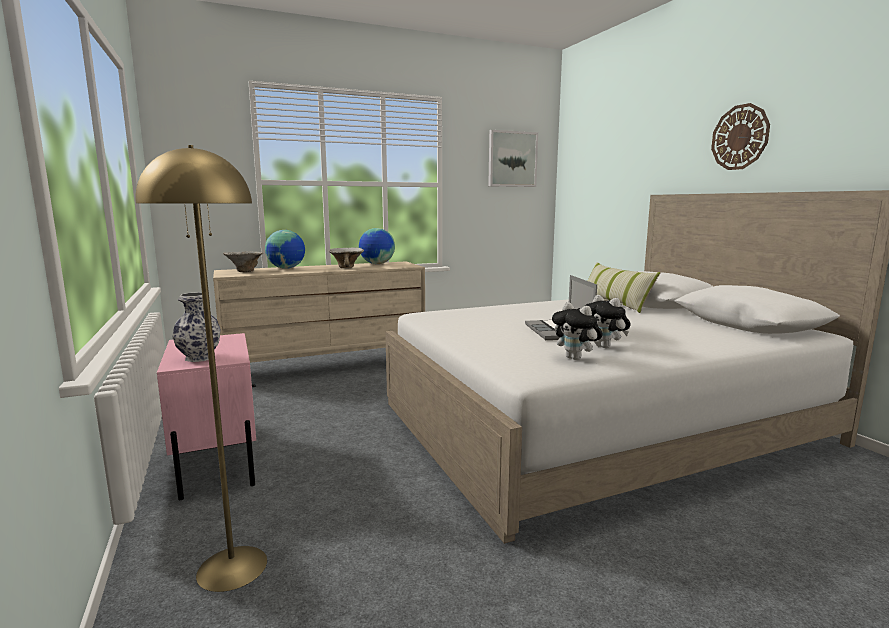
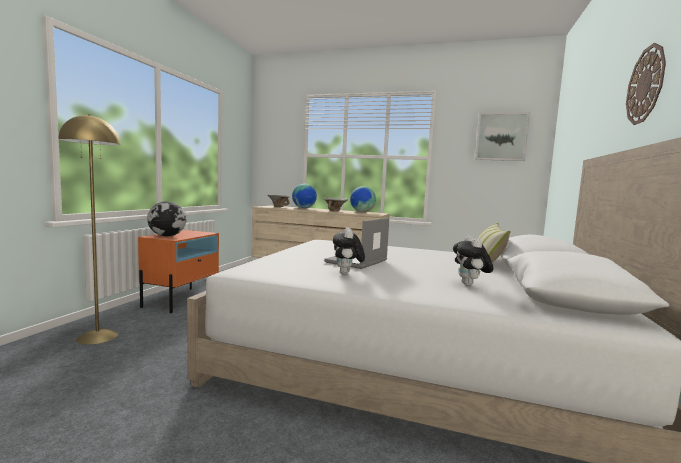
camera: 40 degrees right, 5 degrees down
(200, 357) = (167, 236): vase -> globe
(218, 461) = (182, 299): pink nightstand -> orange nightstand
(576, 358) = (298, 272): plush toy -> plush toy (470, 285)

